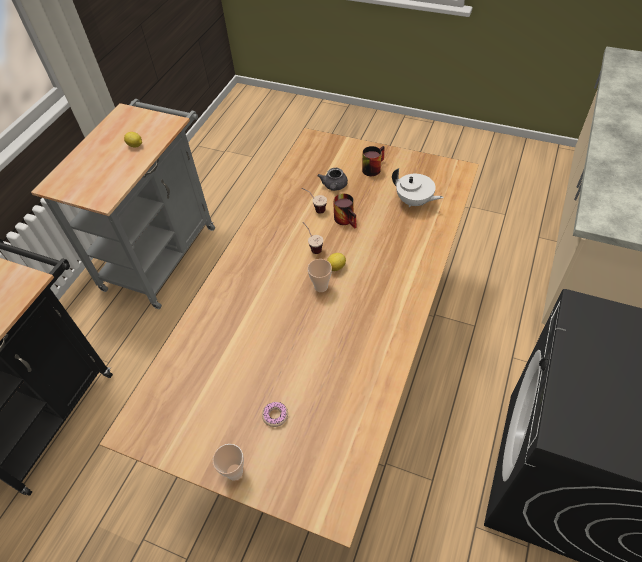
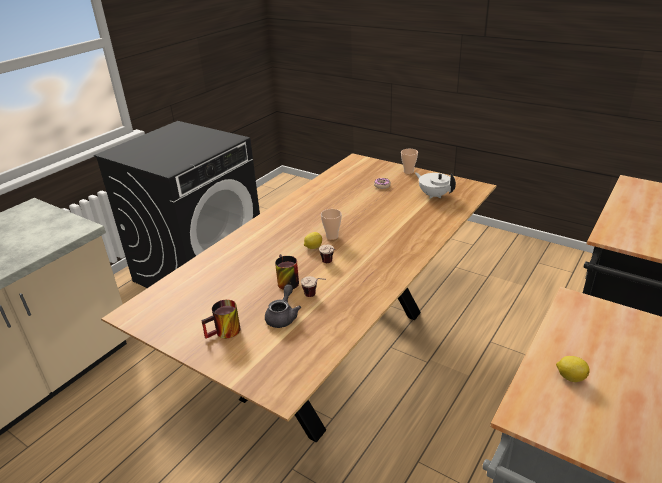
camera: 170 degrees left, 20 degrees down
(414, 201) = (206, 288): white teapot -> white teapot (434, 195)

